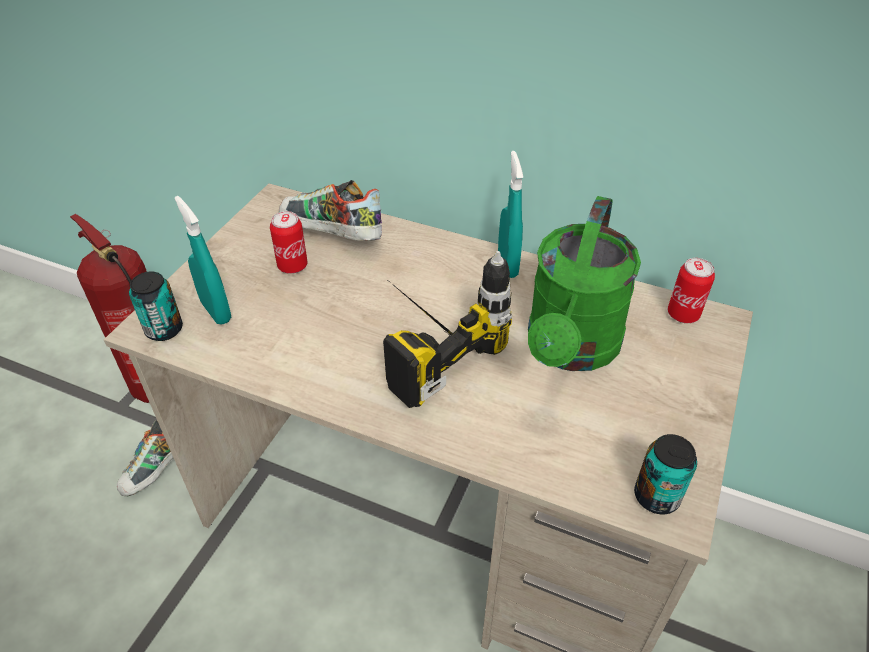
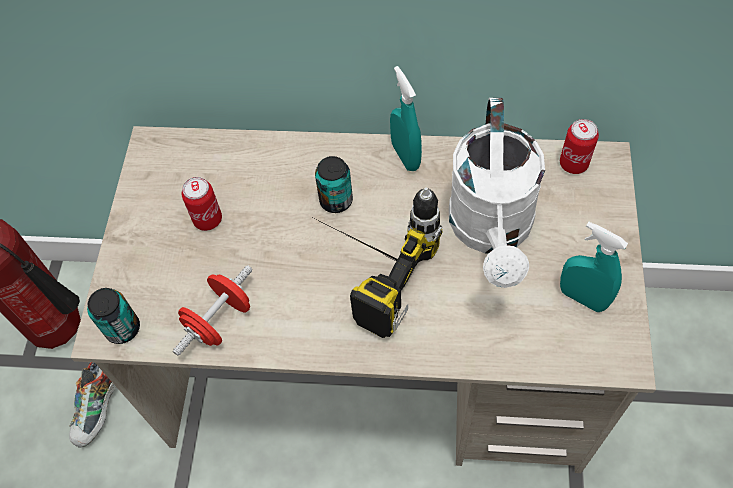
camera: 15 degrees left, 15 degrees up
(216, 311) = (161, 293): turquoise spray bottle -> turquoise spray bottle (582, 298)
(256, 349) = (219, 321): none -> red dumbbell
(331, 236) = (227, 173): shoe -> none
(570, 349) = (492, 231): green watering can -> white watering can
(656, 496) = (603, 349): can -> can (336, 200)

